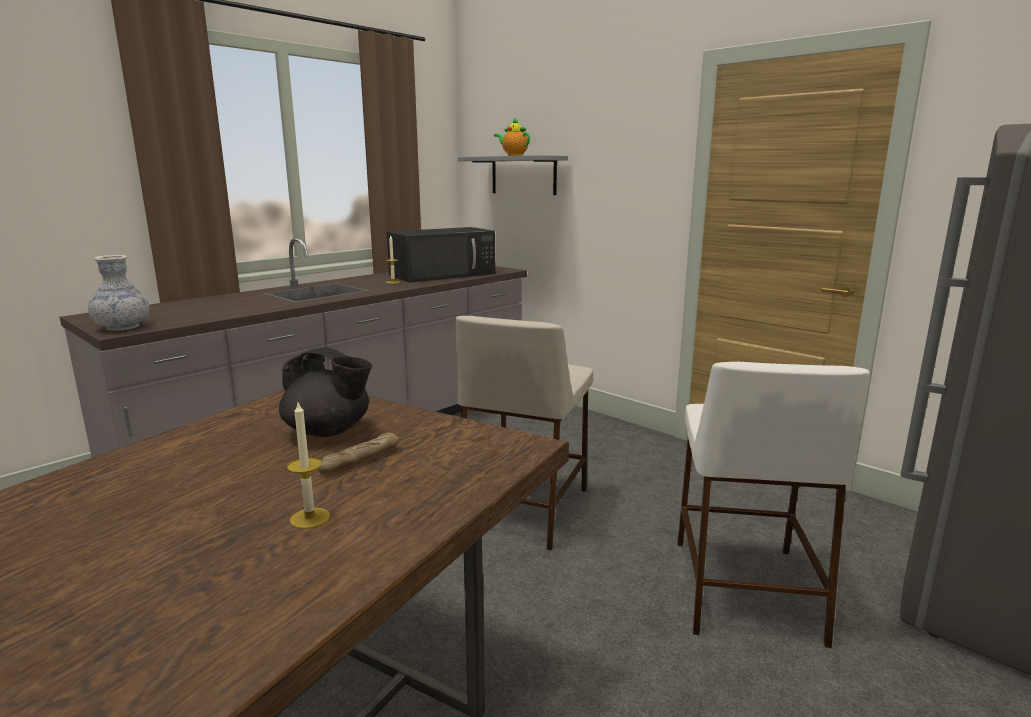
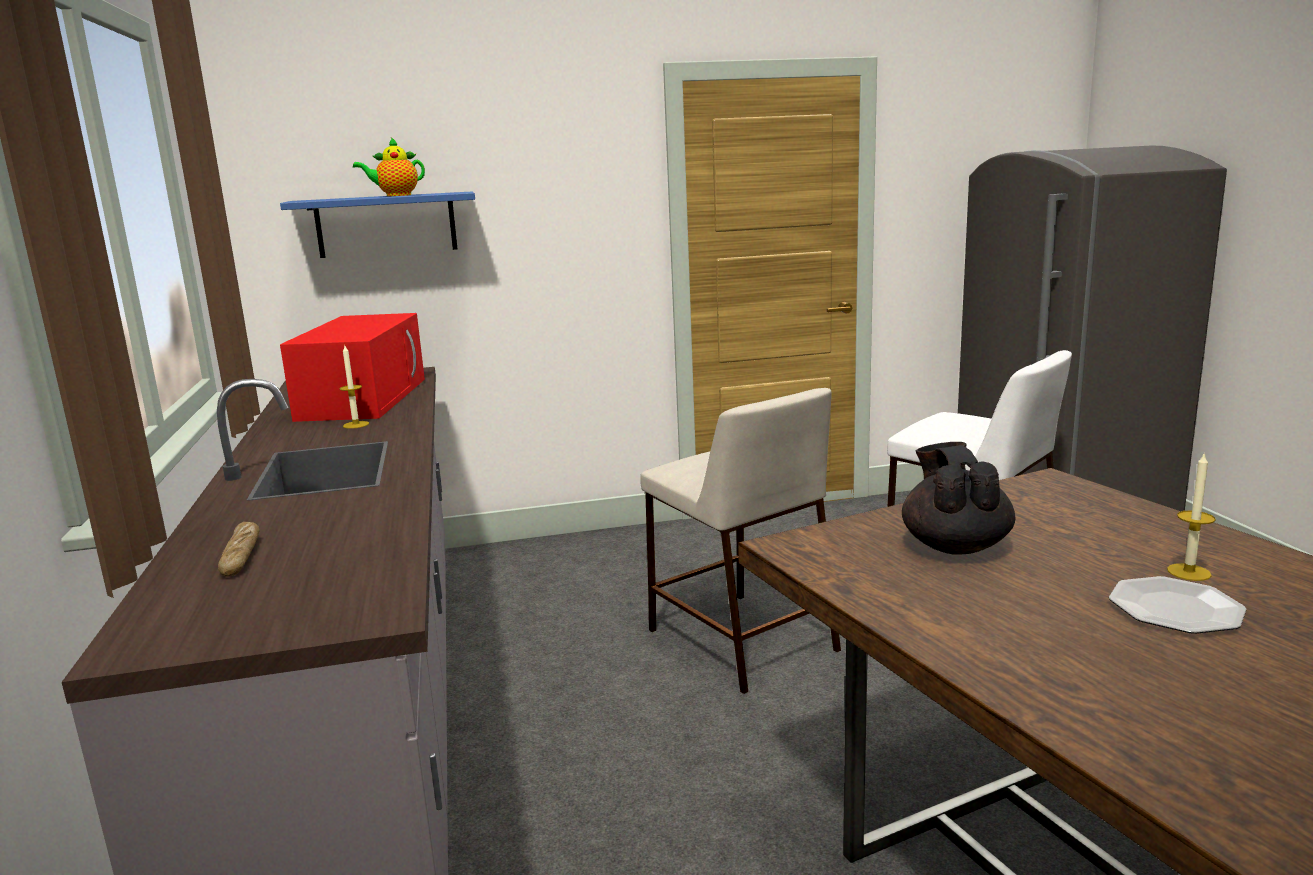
camera: 55 degrees left, 0 degrees up
(123, 327) = (340, 611): vase -> none
(221, 517) = (1175, 608): none -> plate
(329, 431) = (954, 546): black teapot -> black teapot turned 60 degrees counterclockwise
(360, 460) = (1053, 540): bread -> bread (241, 557)
(444, 274) = (363, 398): black microwave -> red microwave
(523, 175) = (386, 225): grey shelf -> blue shelf

